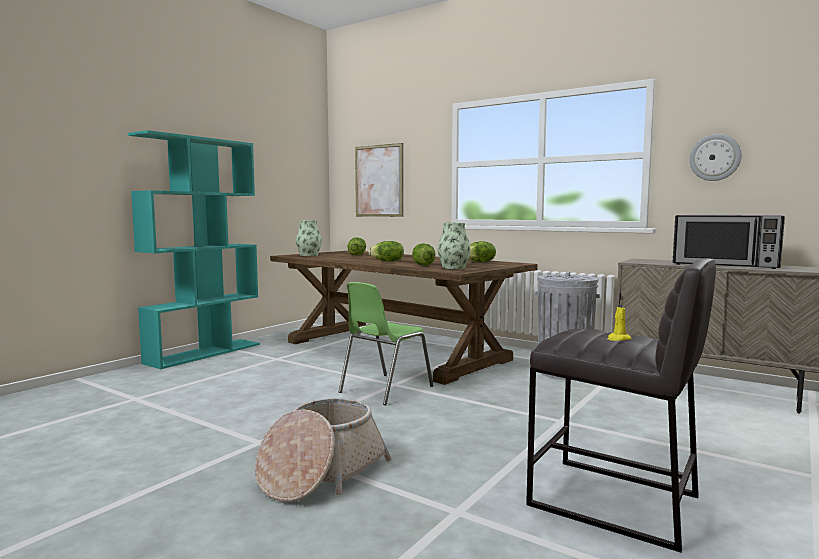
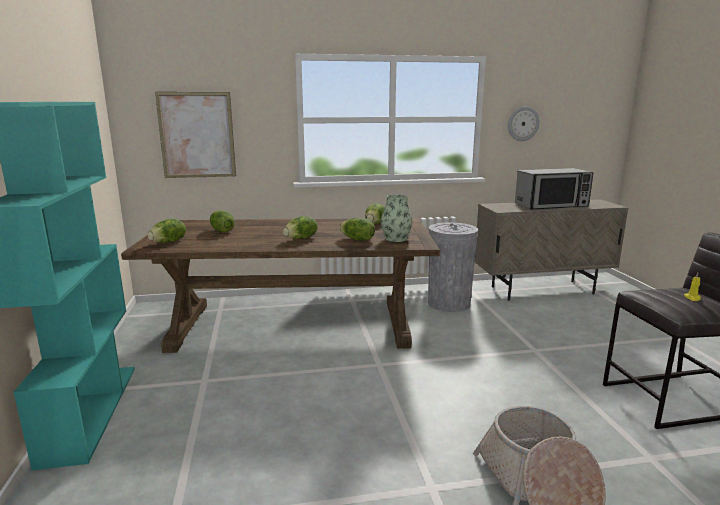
camera: 45 degrees left, 10 degrees up
(309, 255) = (169, 242): vase -> lettuce
(384, 389) = (385, 374): green chair -> none

